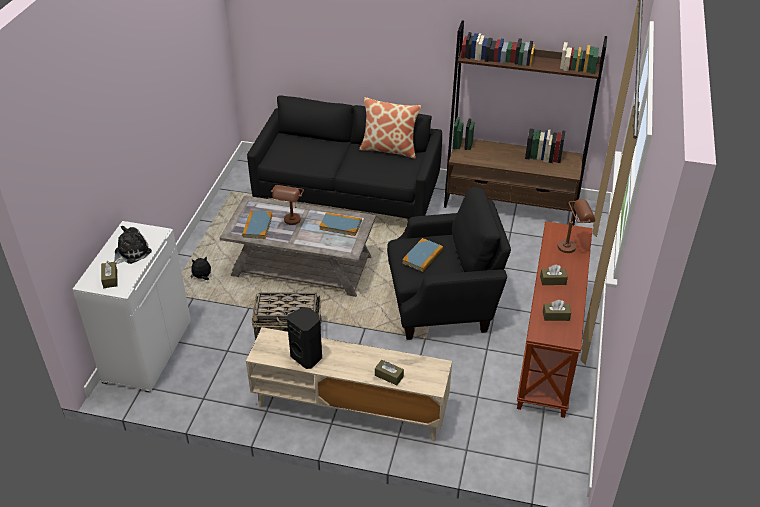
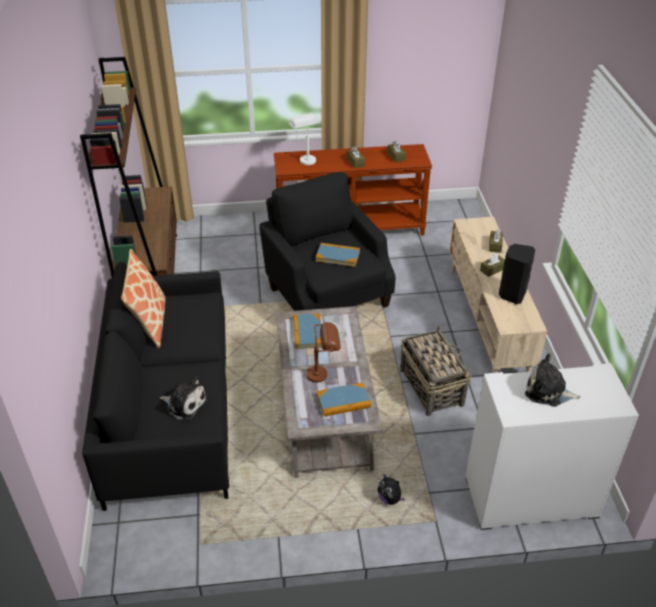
camera: 110 degrees left, 0 degrees up
(110, 279) = (598, 389): brown tissue box -> brown tissue box (492, 269)
(297, 153) = (184, 404): none -> plush toy
(572, 246) = (304, 158): brown table lamp -> white table lamp

